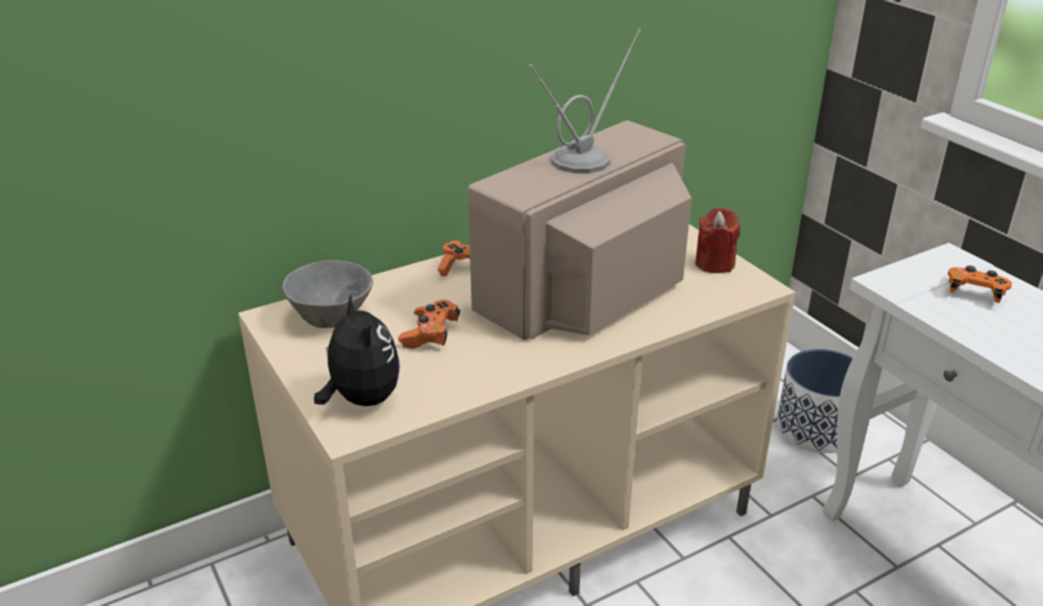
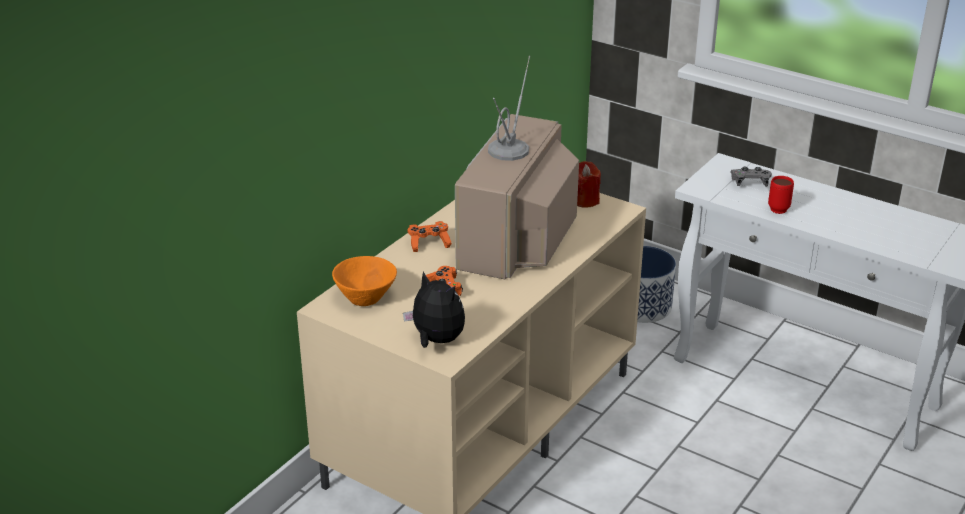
camera: 25 degrees left, 0 degrees up
(333, 317) = (367, 297): grey bowl -> orange bowl
(975, 292) = (750, 183): orange game controller -> grey game controller
(1001, 337) = (777, 207): none -> red mug

